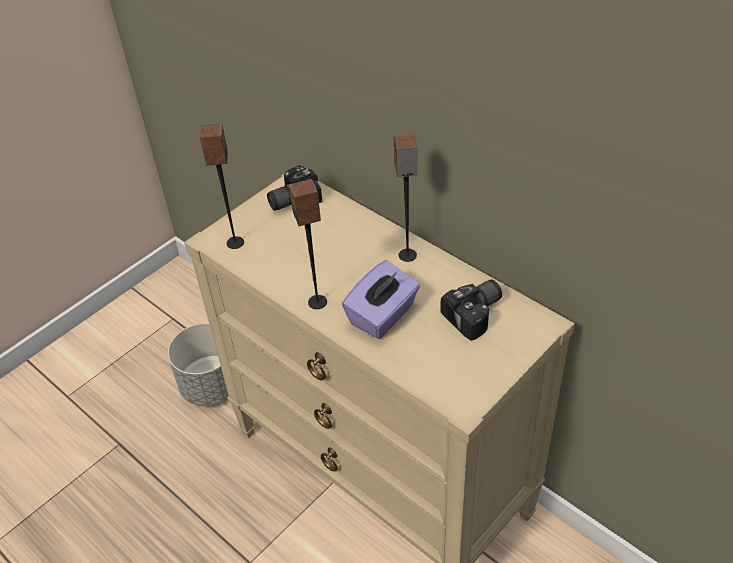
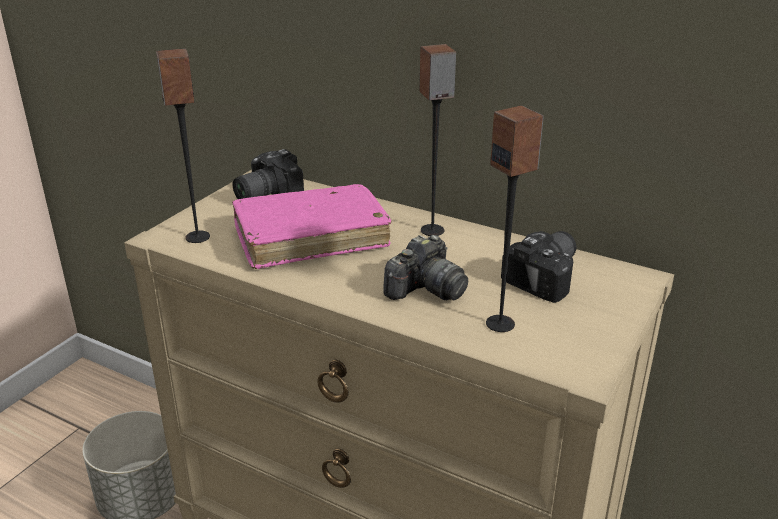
camera: 15 degrees left, 15 degrees down
(315, 253) = (311, 238): none -> pink book
(318, 302) = (331, 284): speaker -> speaker (500, 323)
(383, 315) = (426, 289): purple tissue box -> camera

